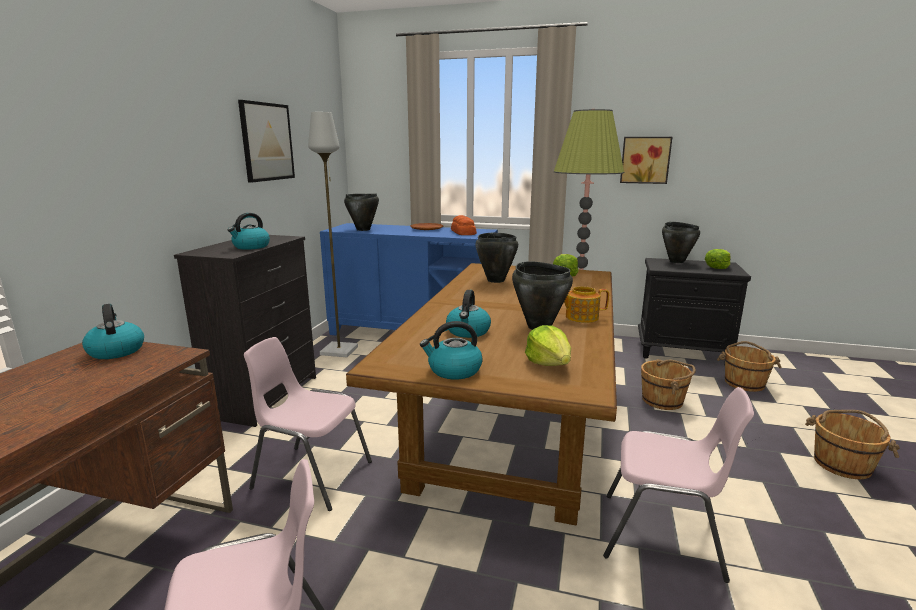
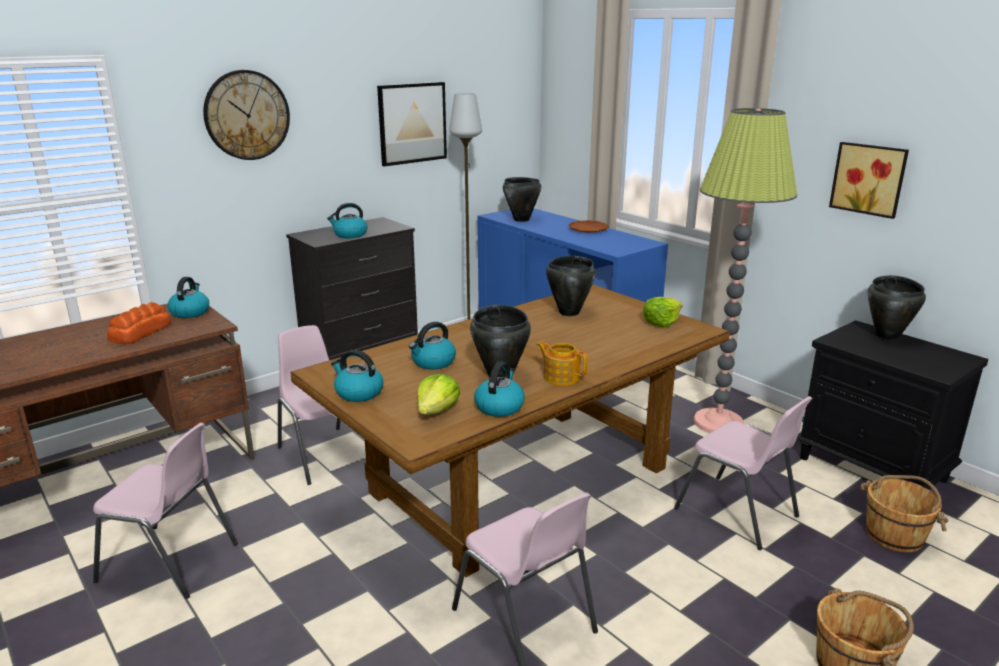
camera: 35 degrees right, 5 degrees up
(120, 112) = (247, 115): none -> wall clock
(463, 232) = (616, 241): bread -> bread (139, 332)
(586, 346) = (499, 406): none -> kettle
(663, 400) = (738, 513): brown bucket -> pink chair
(717, 267) = (930, 359): lettuce -> none

